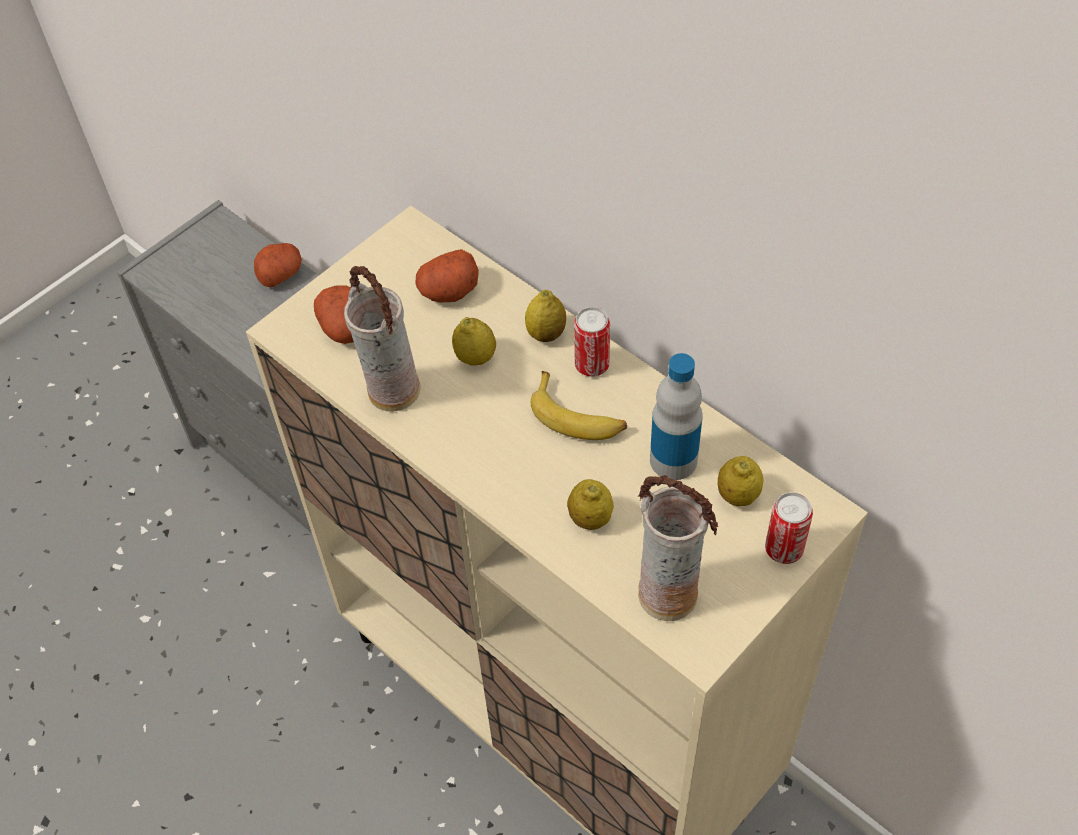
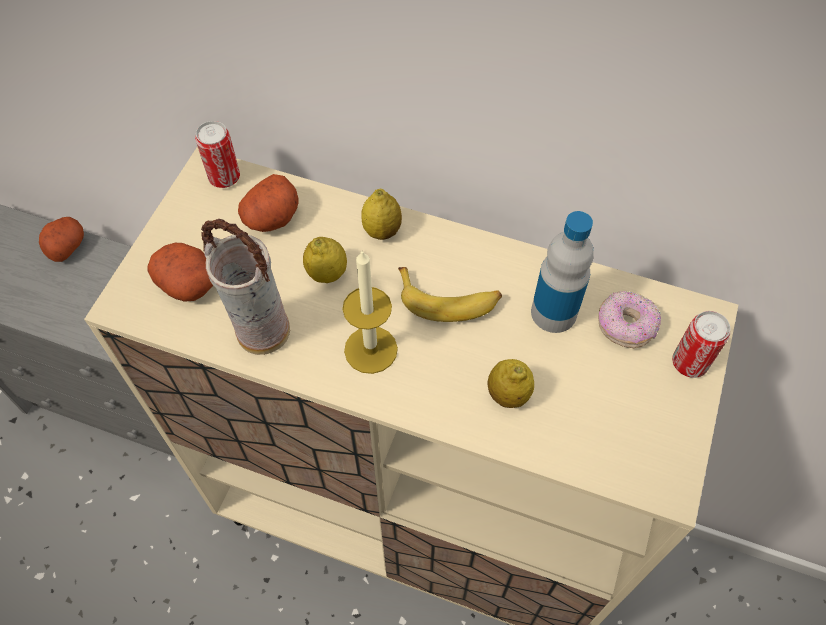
camera: 25 degrees left, 5 degrees up
(483, 437) = (371, 349): none -> candle
(592, 365) = (437, 247): can -> can (224, 177)
(668, 593) = (613, 441): vase -> none
(738, 495) = (625, 326): lemon -> donut

